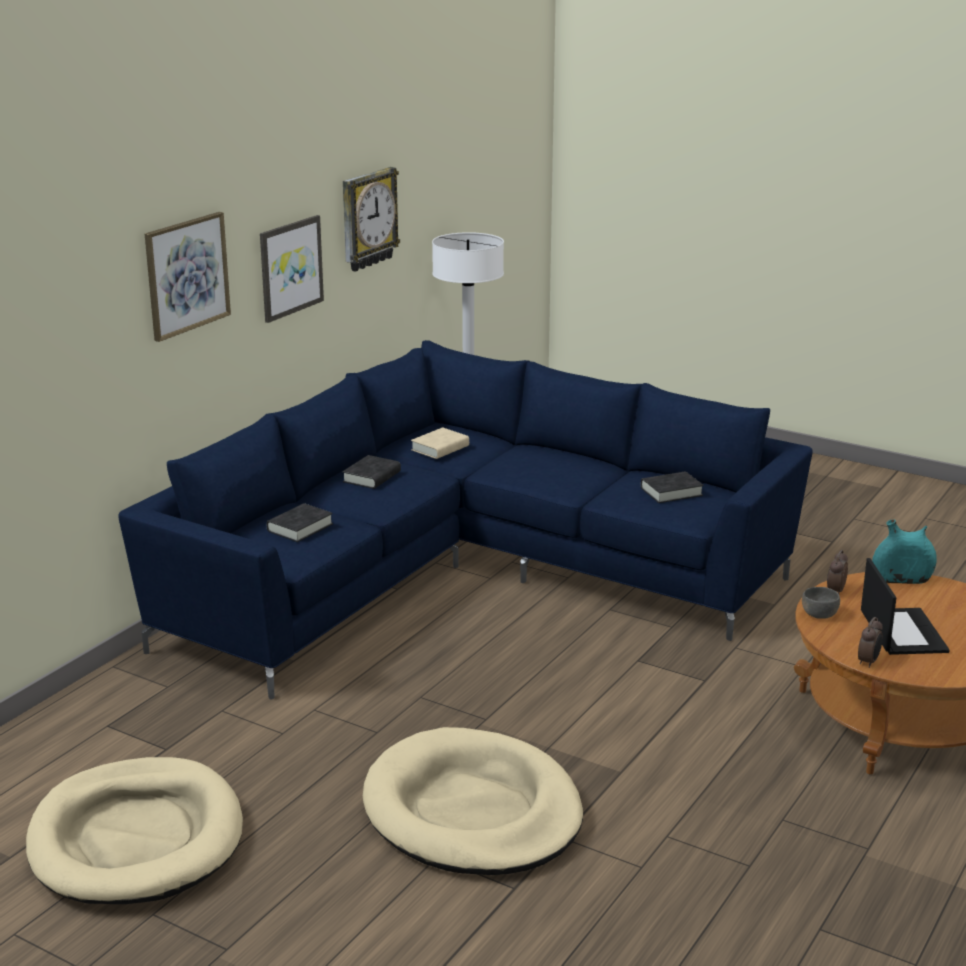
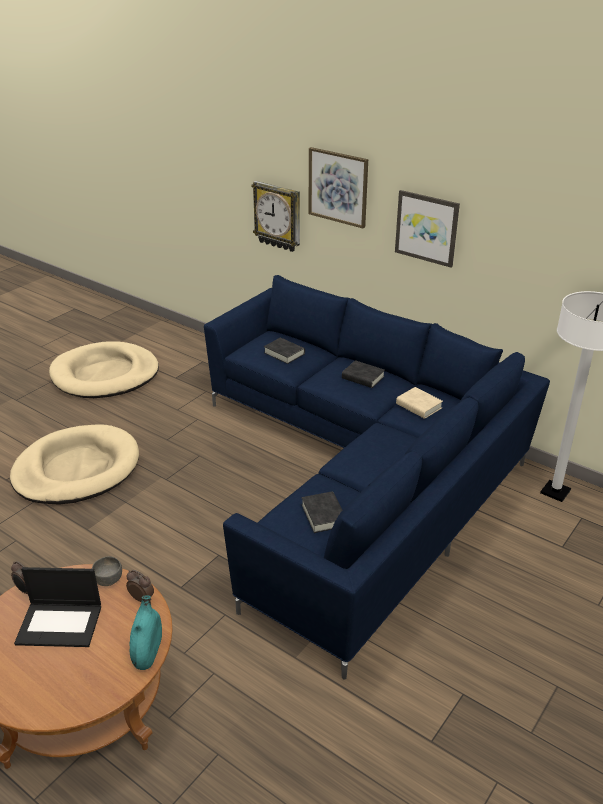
camera: 95 degrees right, 10 degrees up
(367, 219) = (520, 234): wall clock -> wall clock (278, 216)

